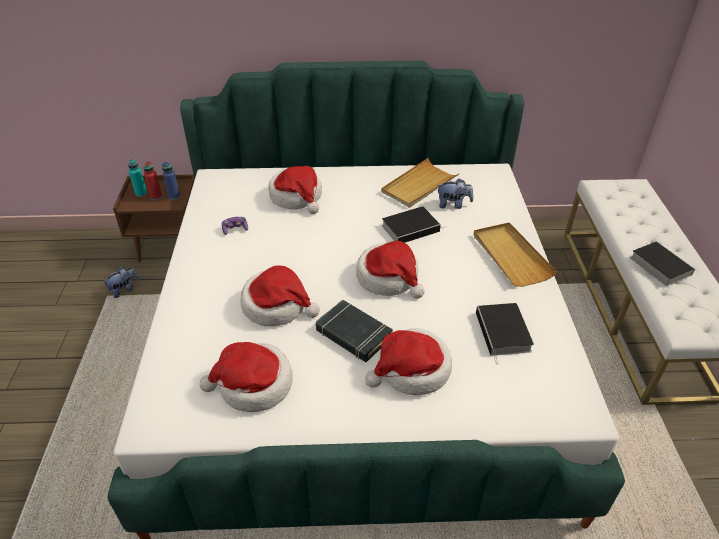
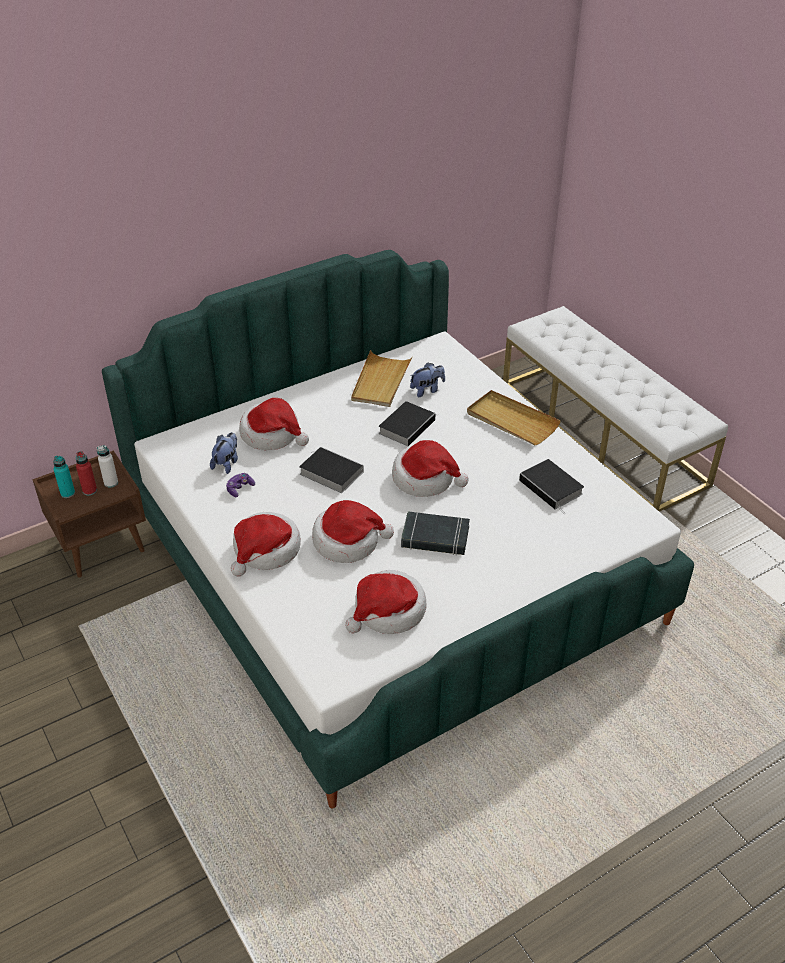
camera: 30 degrees left, 0 degrees up
(124, 289) = (92, 612): plush toy -> plush toy (226, 463)
(174, 196) = (111, 483): blue bottle -> white bottle
(411, 370) = (504, 546): hat -> hat (266, 550)
(658, 265) = (621, 386): book -> book (329, 472)

